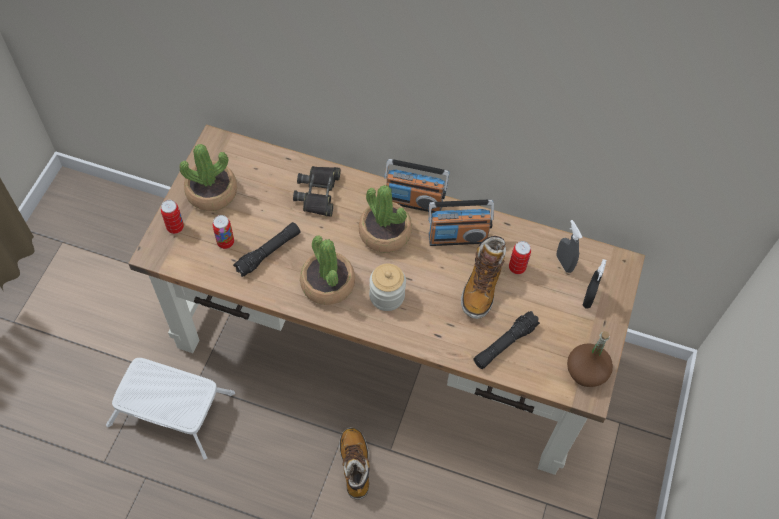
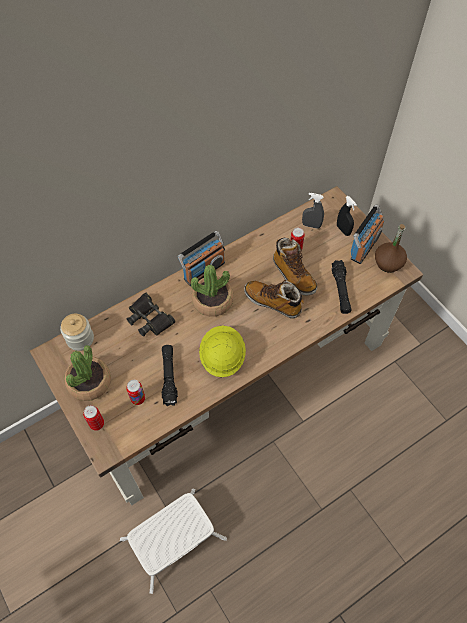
camera: 50 degrees left, 0 degrees up
(327, 283) = (222, 357): potted plant -> yellow hard hat
(355, 466) = (299, 448): boot -> boot (273, 302)
(387, 296) = (258, 329): jar -> jar (80, 339)
(457, 237) = (249, 265): radio -> radio (364, 246)

